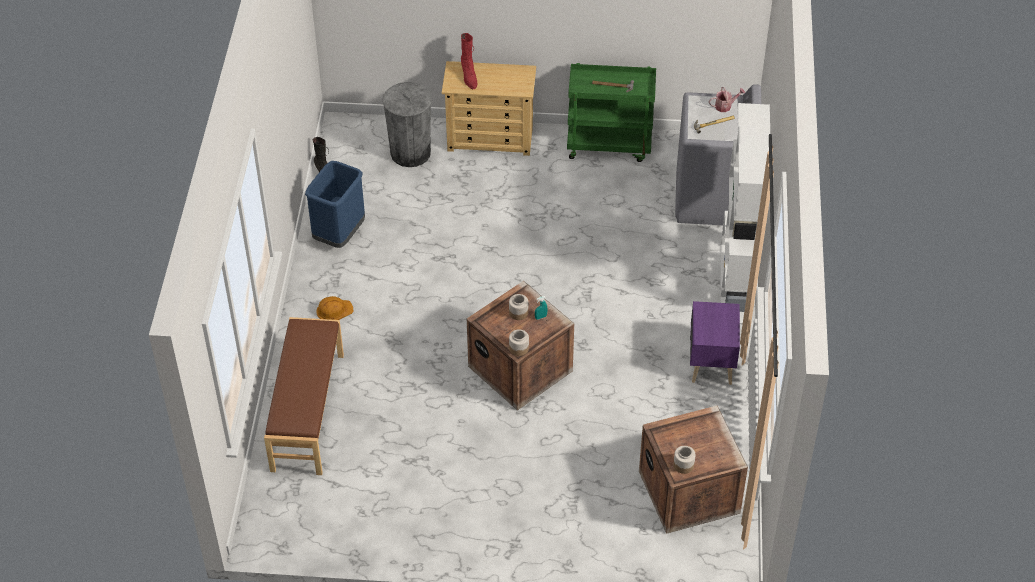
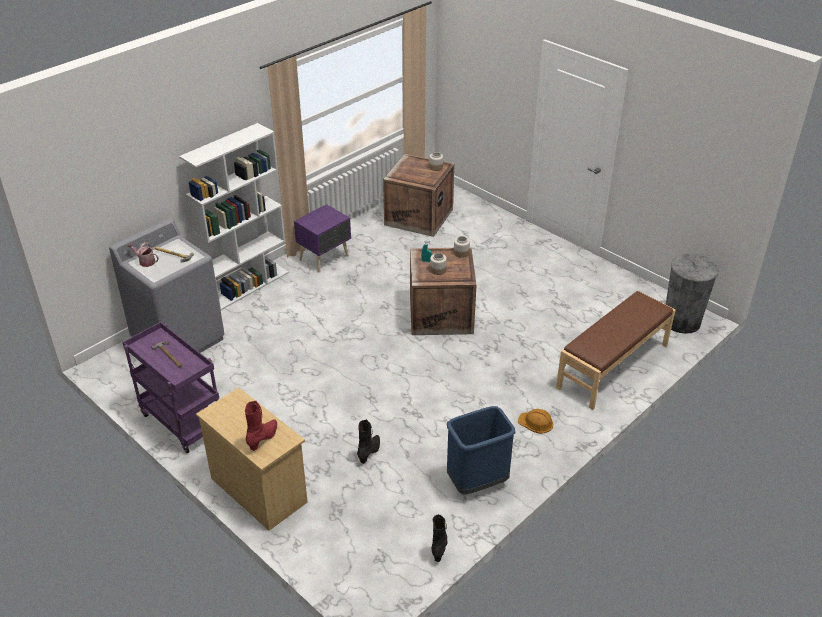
camera: 140 degrees left, 10 degrees down
(410, 153) = (340, 522): grey trash can -> grey trash can (682, 321)
(442, 208) = (370, 452): none -> black boot
(609, 145) = (181, 421): green cart -> purple cart

